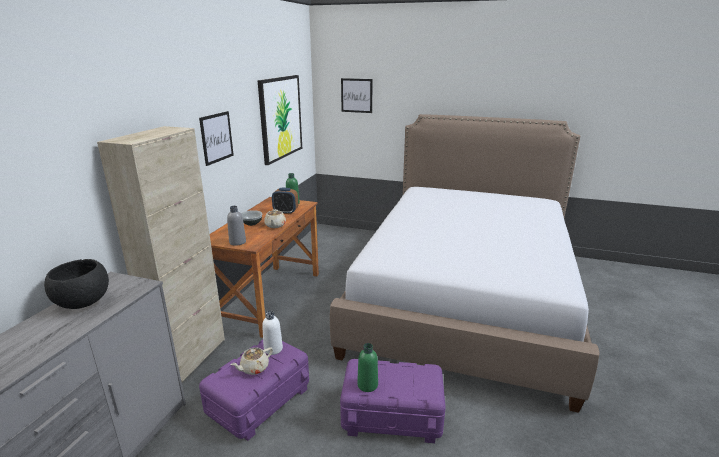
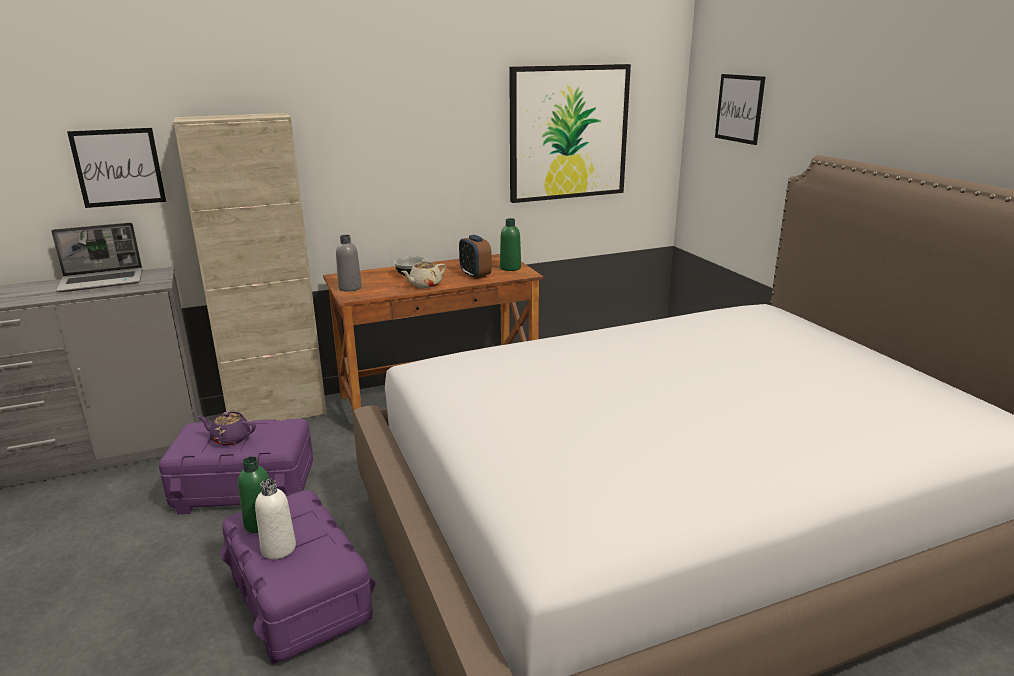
camera: 50 degrees right, 0 degrees up
(83, 302) = (103, 281): black bowl -> laptop
(216, 137) = (395, 142): picture -> picture (118, 167)
(254, 368) = (230, 438): beige teapot -> purple teapot
(273, 349) = (276, 432): white bottle -> white bottle (278, 548)

